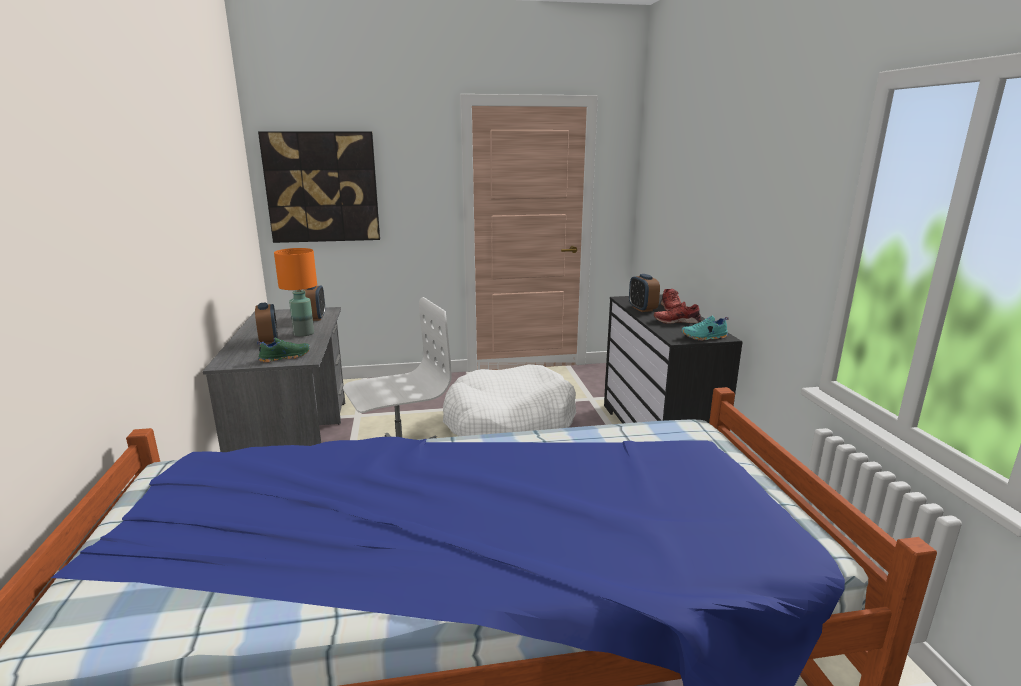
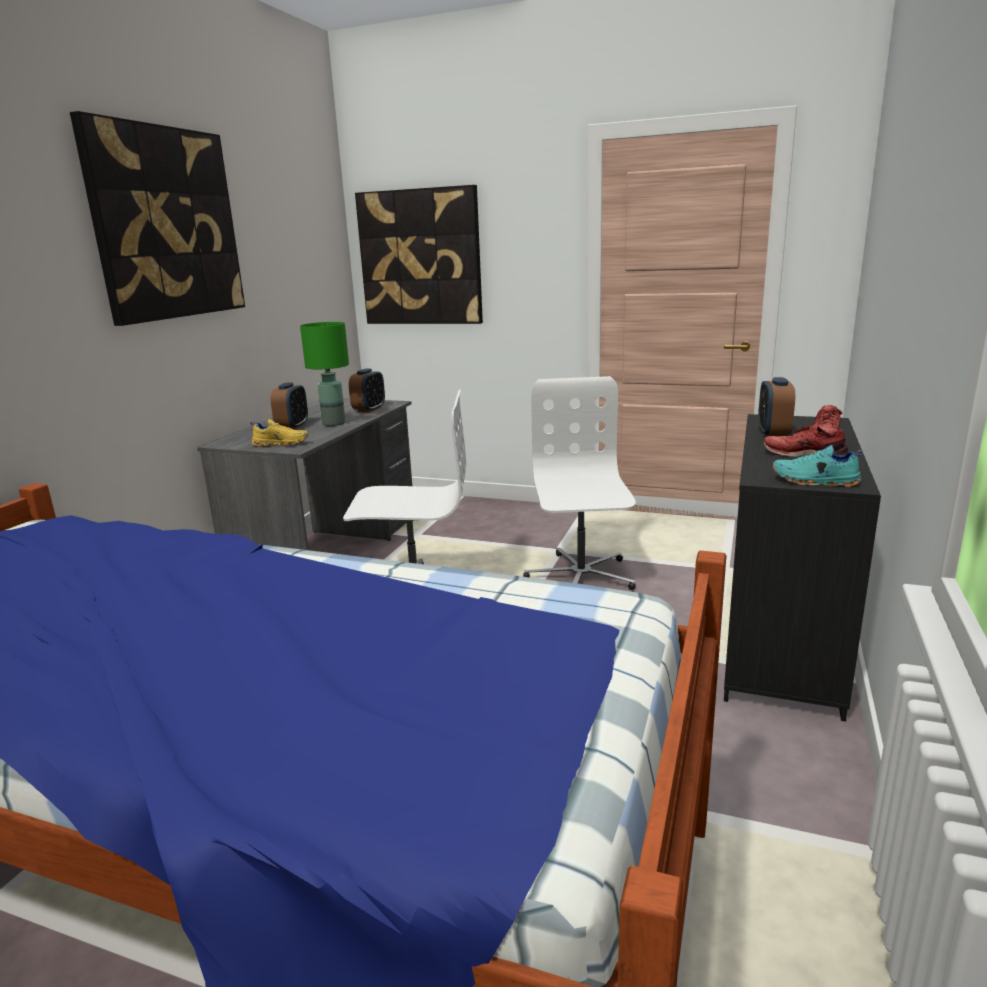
camera: 30 degrees right, 0 degrees up
(166, 169) = (166, 224): none -> picture
(284, 357) = (281, 444): green shoe -> yellow shoe
(303, 334) = (333, 423): orange table lamp -> green table lamp
(509, 422) = (580, 576): white dog bed -> white office chair

